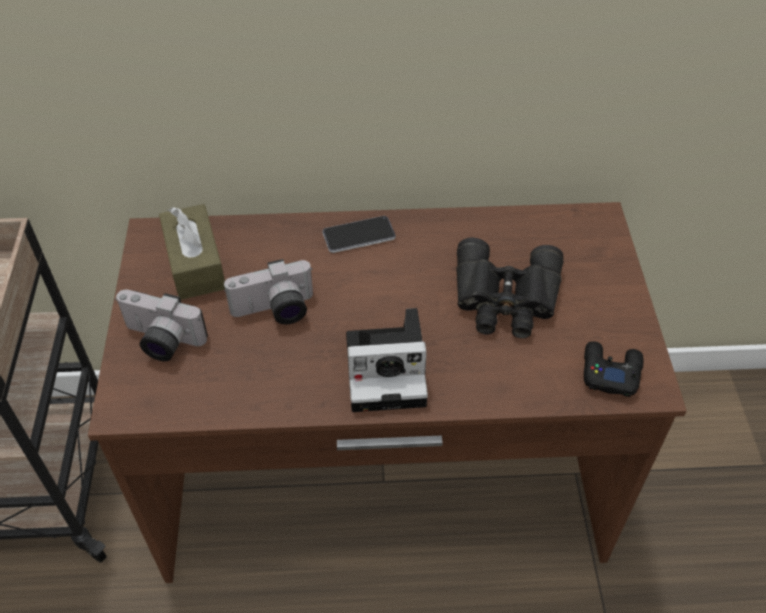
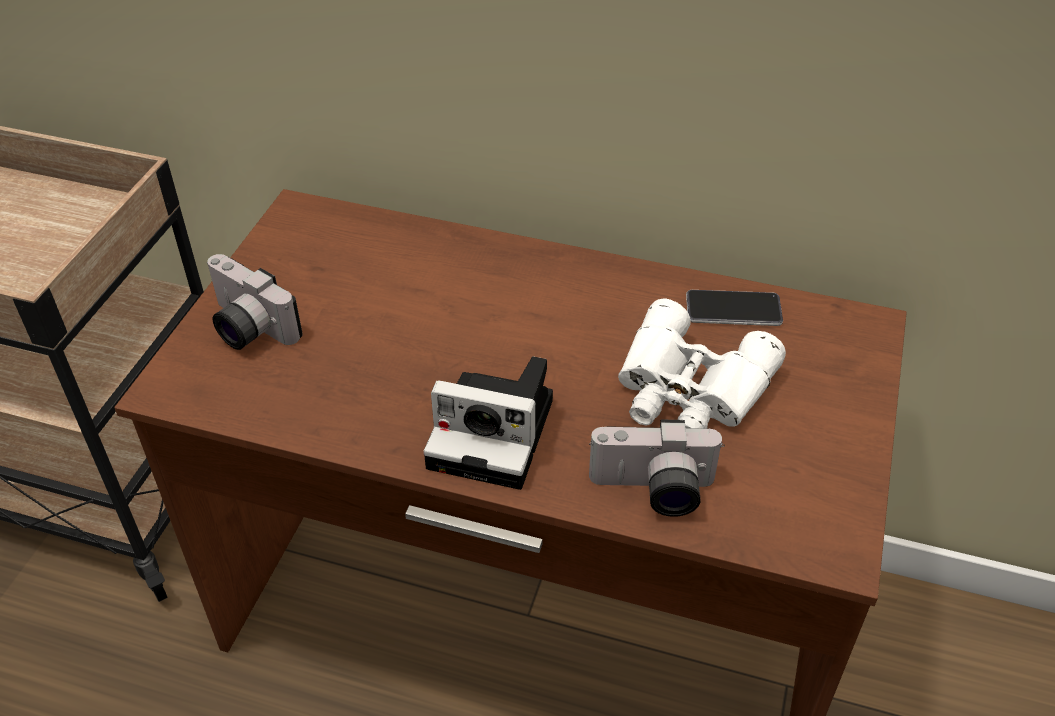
camera: 20 degrees right, 5 degrees down
(195, 264) = (329, 254): brown tissue box -> none
(275, 311) = (393, 329): camera -> camera (653, 491)
(359, 235) = (538, 269): phone -> phone (733, 310)
(505, 299) = (689, 390): black binoculars -> white binoculars
(610, 372) = (789, 517): black game controller -> none

